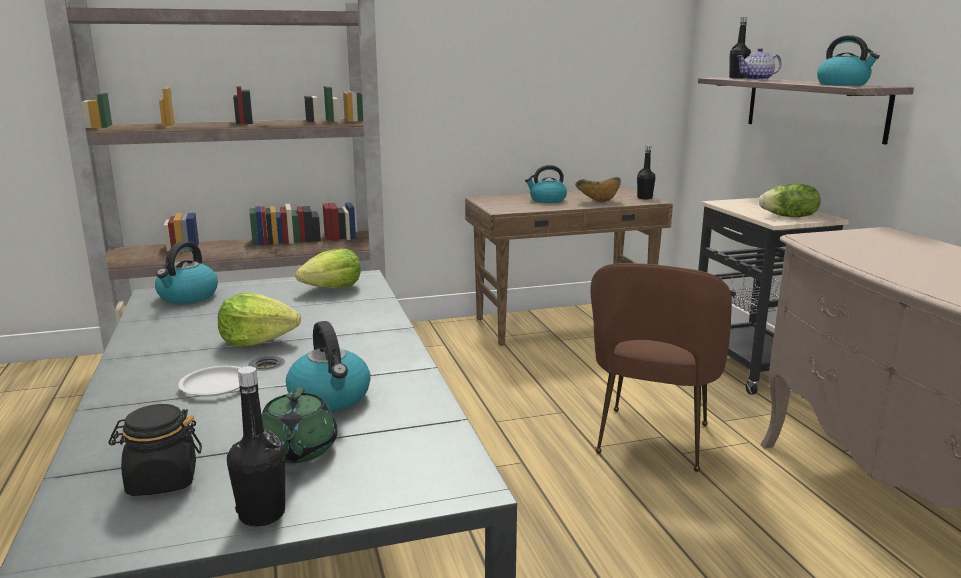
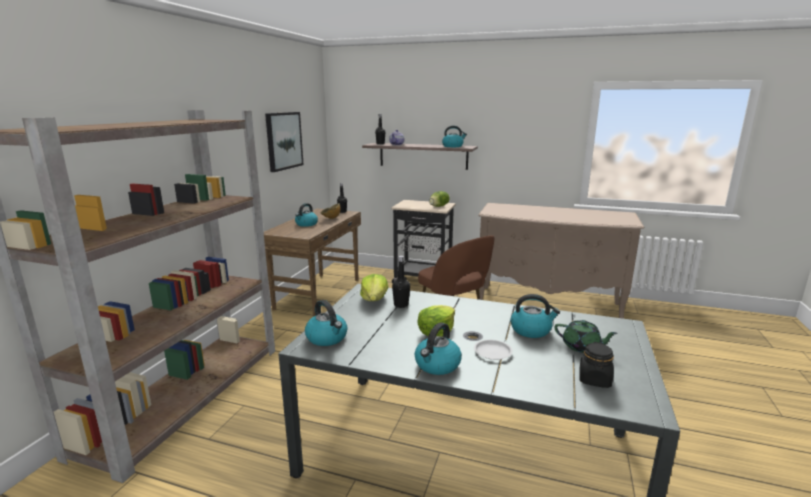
camera: 55 degrees left, 0 degrees up
(147, 362) = (437, 365): none -> kettle
(262, 514) = (634, 363): black bottle -> black bottle (401, 305)
(559, 62) = (283, 141): none -> picture

